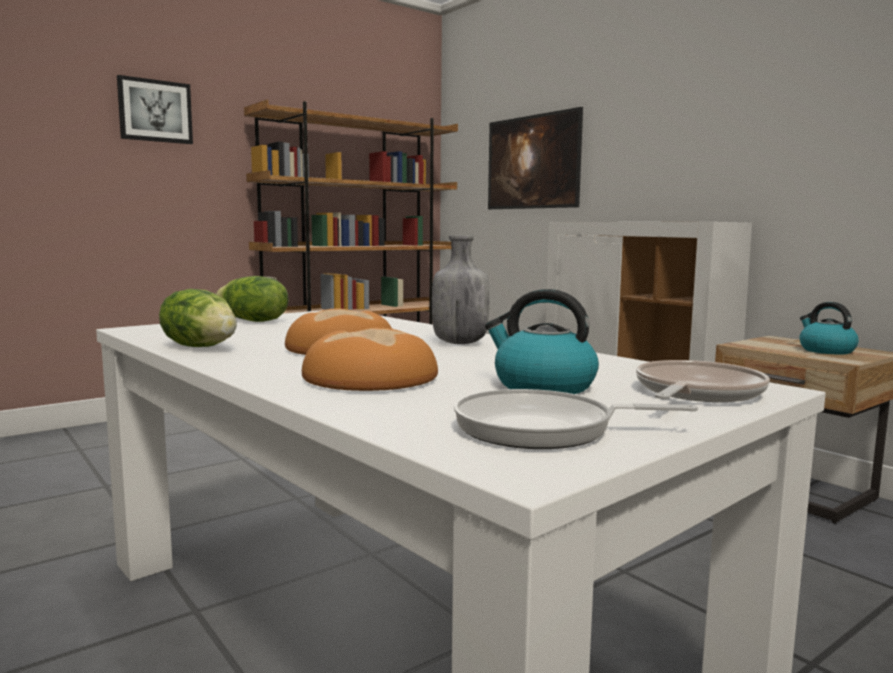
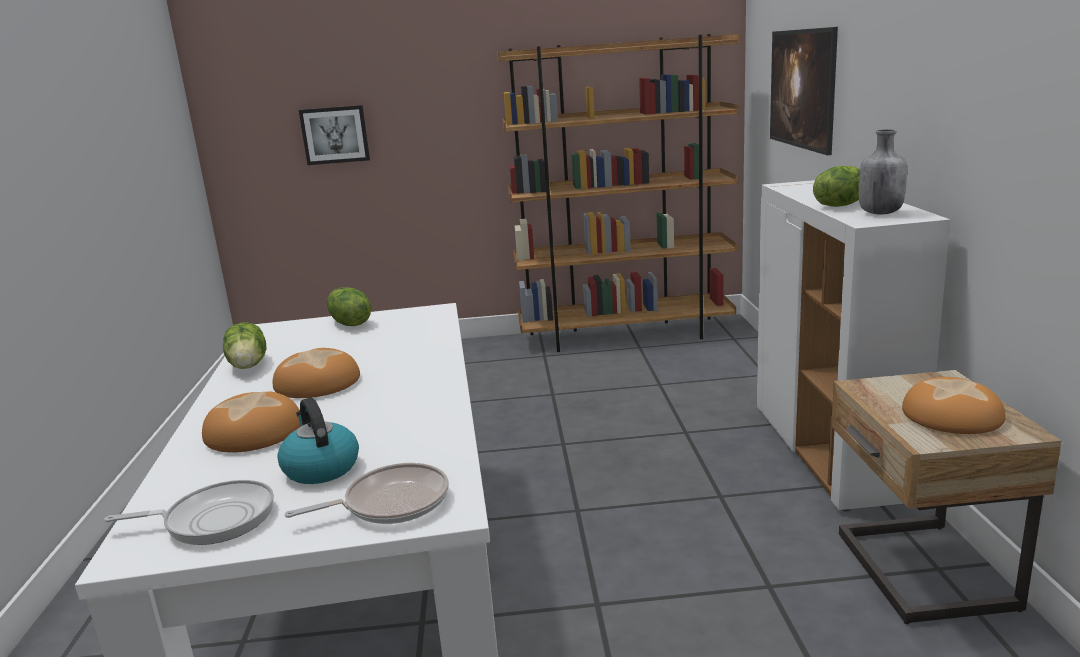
camera: 35 degrees right, 10 degrees up
(155, 111) = (416, 69): picture -> picture (335, 135)
(459, 343) = (408, 387): grey bottle -> grey bottle (879, 213)
(543, 429) = (214, 519): frying pan -> frying pan turned 135 degrees clockwise
(655, 221) = (841, 205): none -> lettuce
(825, 350) = (951, 416): kettle -> bread

